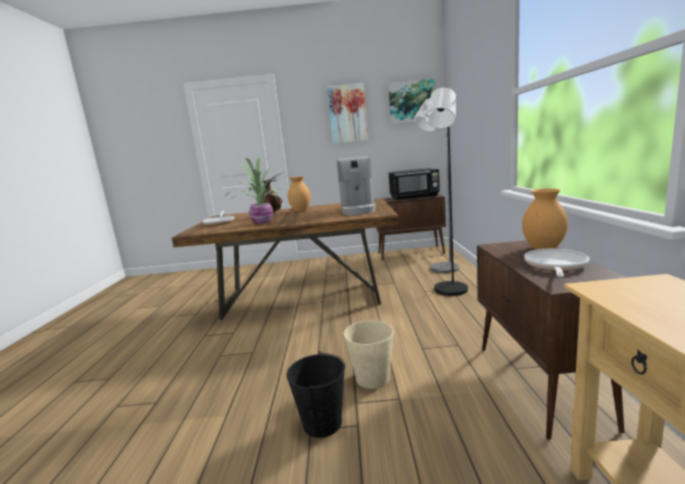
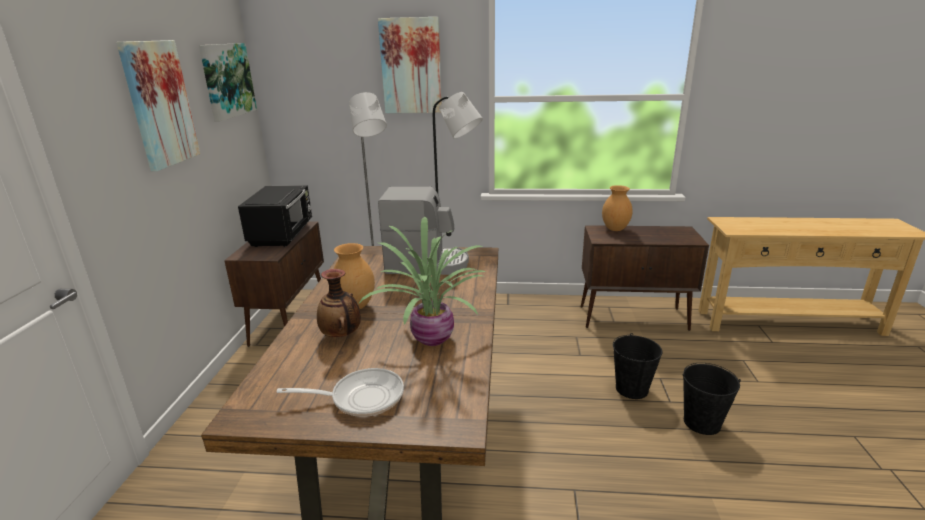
camera: 85 degrees left, 10 degrees up
(373, 378) = (632, 388): beige bucket -> black bucket
(483, 73) = (411, 66): none -> picture
(555, 266) = (658, 234): frying pan -> none

